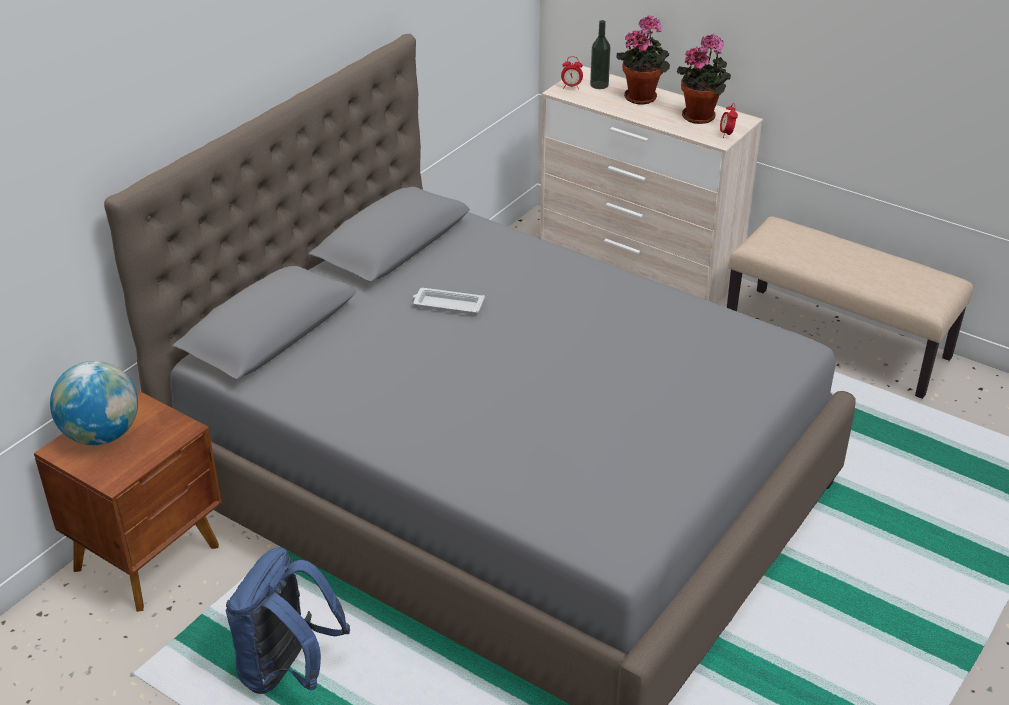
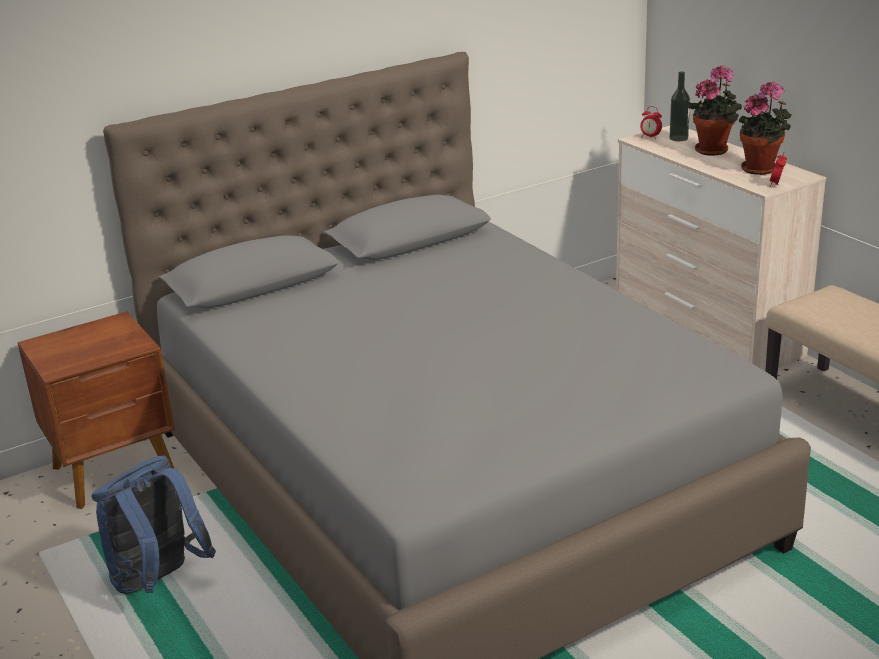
camera: 25 degrees right, 10 degrees down
(102, 435) = (76, 339): globe -> none
(447, 305) = (418, 288): white tray -> none

